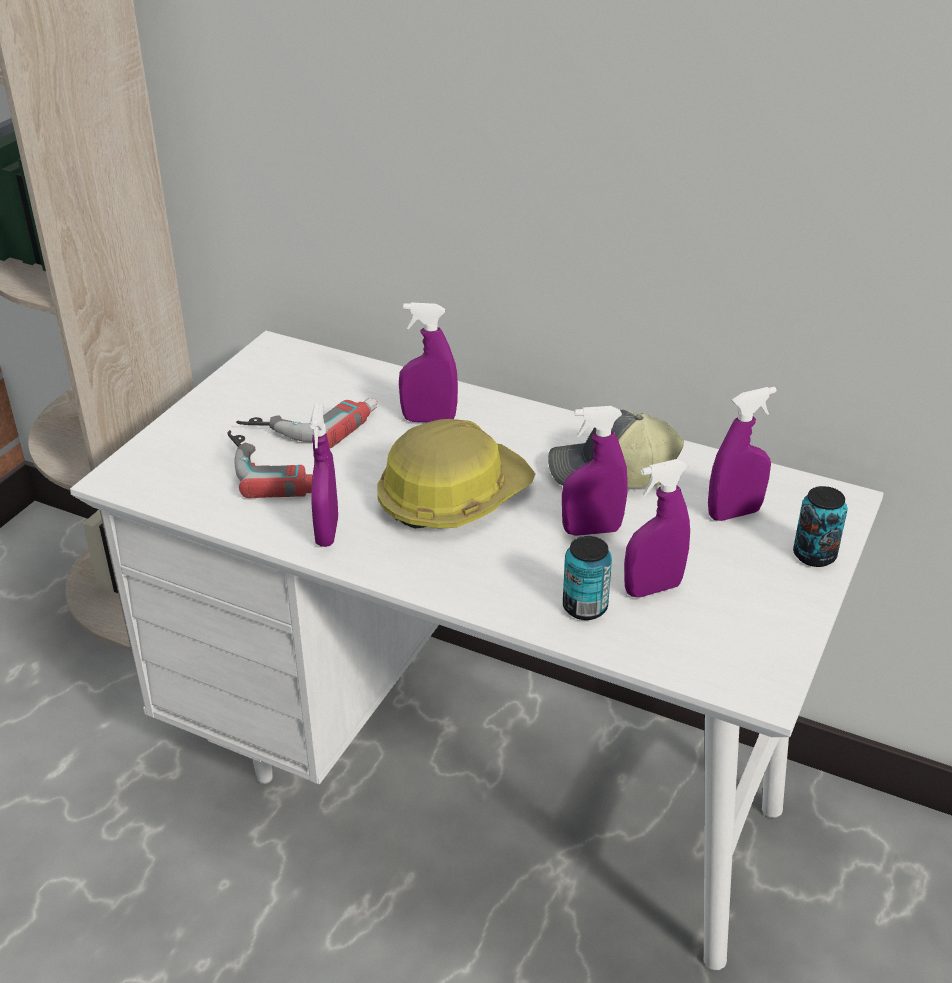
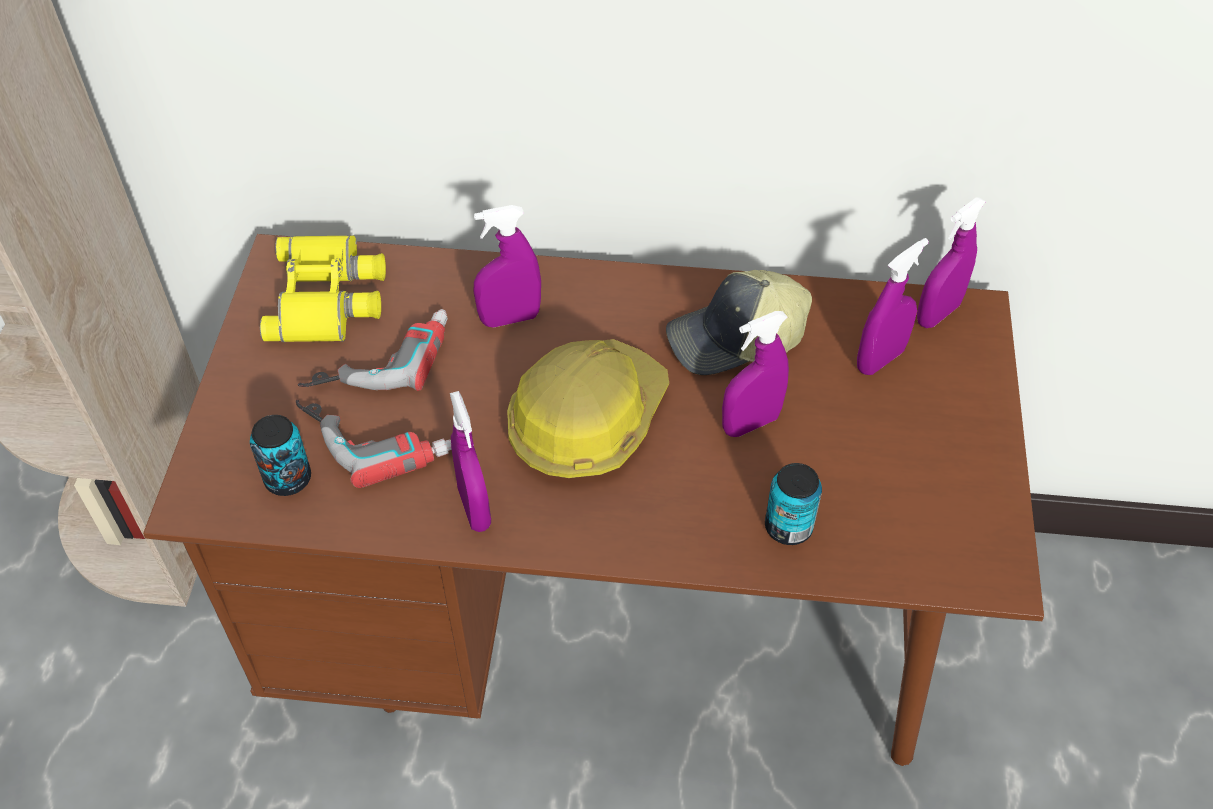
camera: 20 degrees left, 15 degrees up
(295, 378) = (329, 297): none -> yellow binoculars
(477, 778) = (607, 635): white desk -> brown desk
(652, 588) = (843, 482): purple spray bottle -> purple spray bottle (937, 314)
(814, 555) = (977, 392): can -> can (288, 479)

